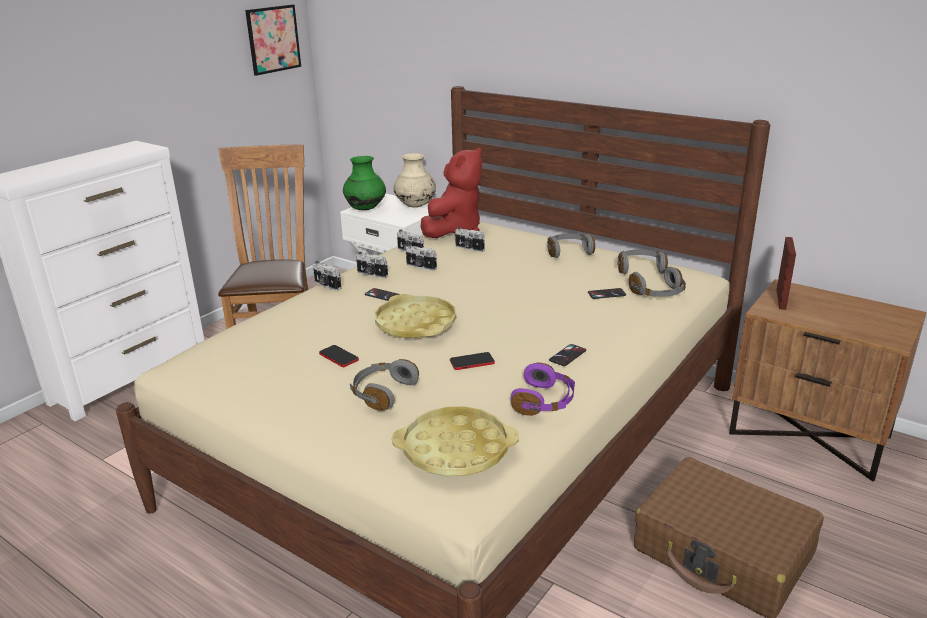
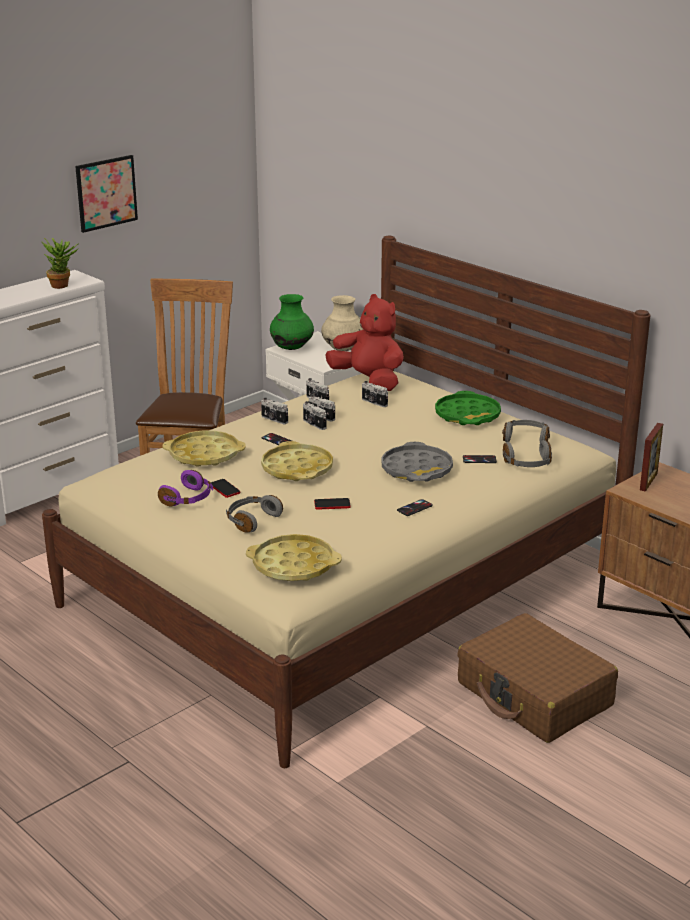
camera: 10 degrees right, 0 degrees up
(122, 153) = (63, 285): none -> potted plant
(273, 39) = (216, 167): picture -> picture (106, 193)
(305, 319) = (204, 455): none -> yellow tray
(327, 285) = (231, 426): camera -> camera (313, 424)
(454, 230) = (368, 381): red plush toy -> red plush toy turned 90 degrees counterclockwise
(544, 401) = (377, 540): purple headphones -> purple headphones (188, 499)
(547, 311) = (416, 469): none -> grey tray
(568, 252) = (467, 415): grey headphones -> green tray

